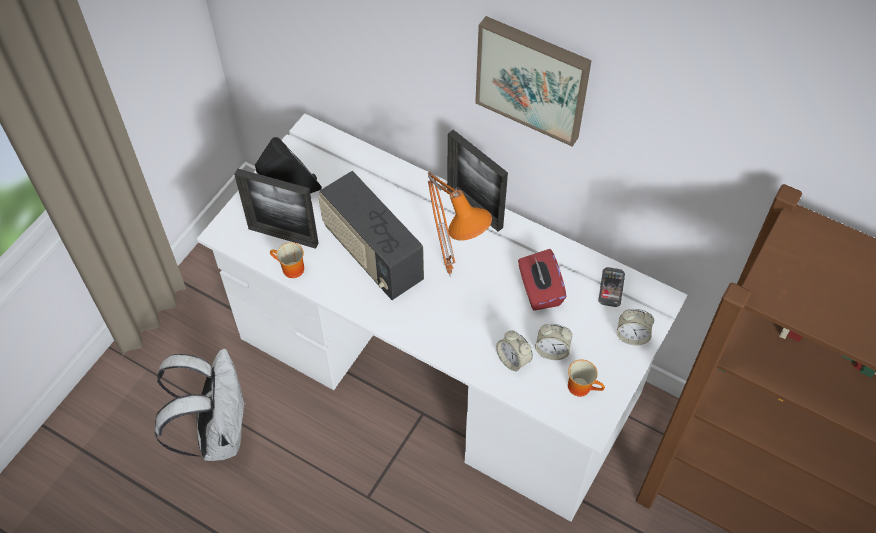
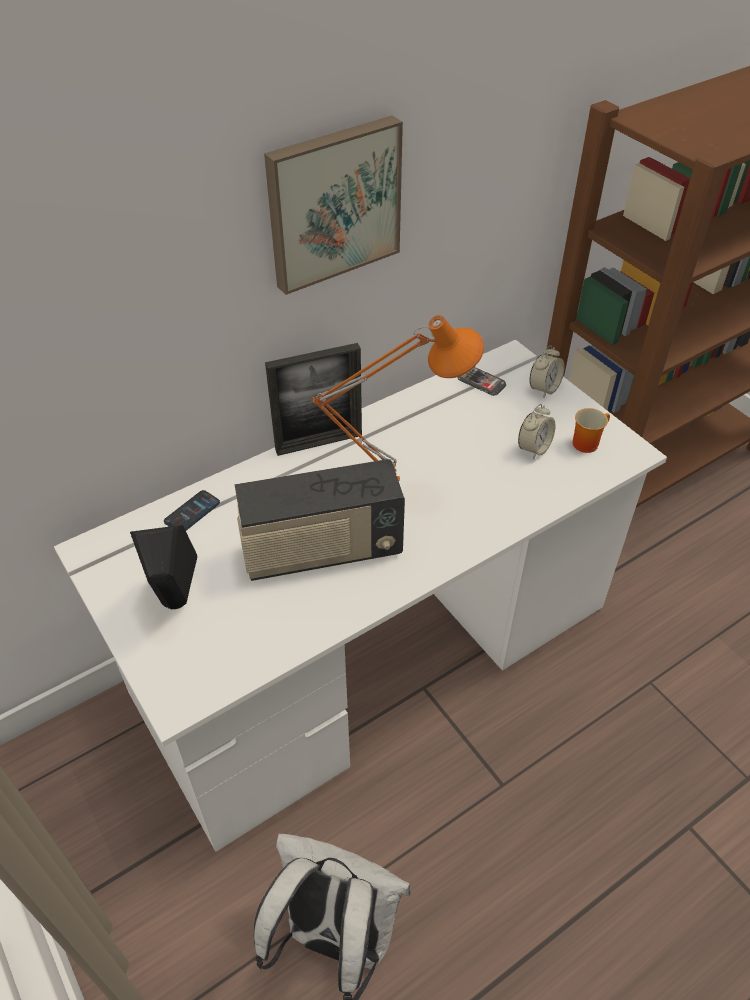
camera: 65 degrees left, 10 degrees down
(283, 236) = (231, 633): picture frame -> none
(290, 270) = (290, 643): mug -> none
(368, 168) = (192, 512): none -> phone
(513, 360) = (531, 481): alarm clock -> none
(539, 290) = (455, 431): red tissue box -> none

